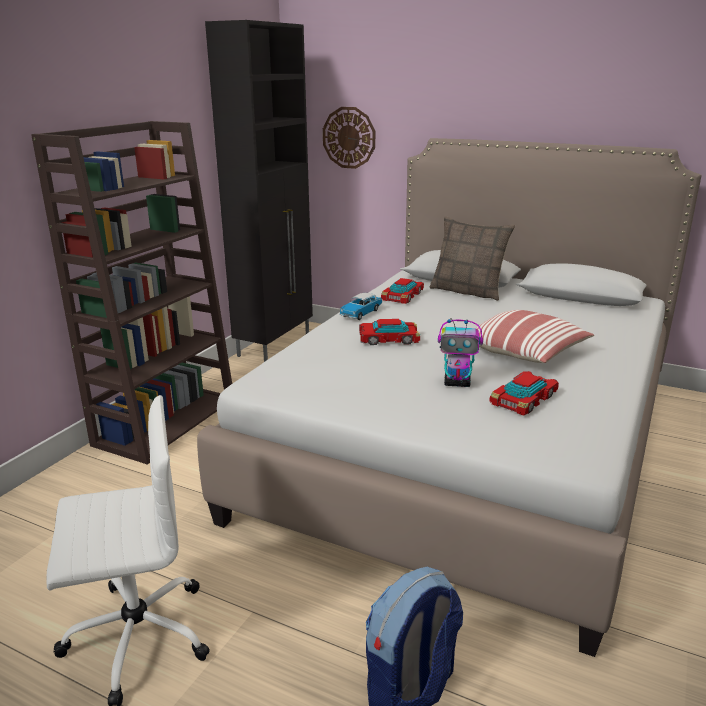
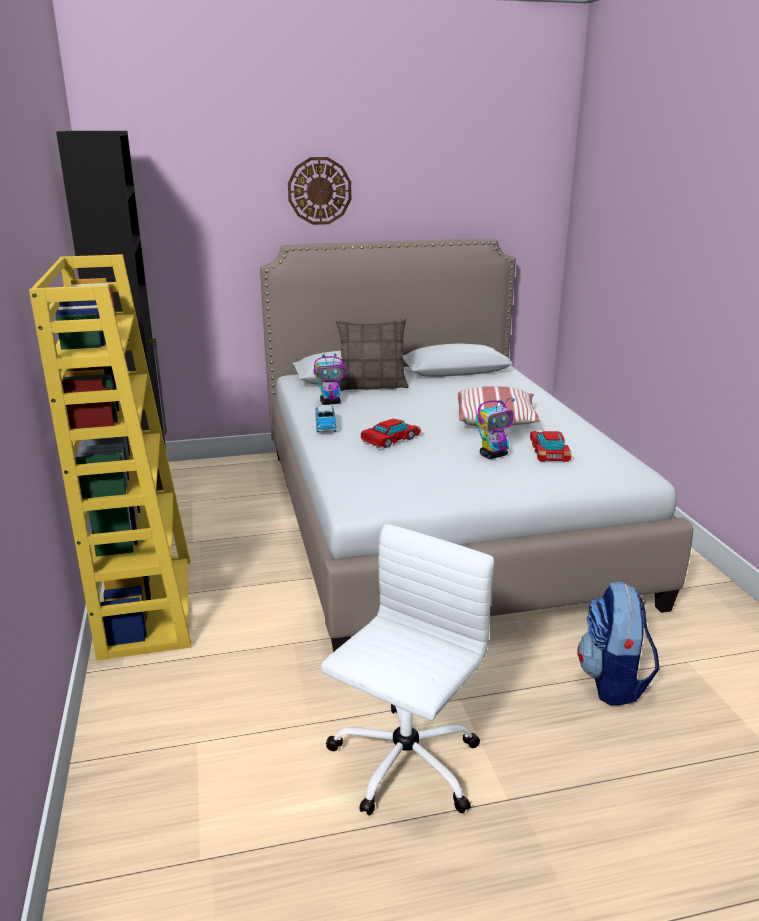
camera: 40 degrees left, 0 degrees up
(166, 422) = (146, 605): brown bookcase -> yellow bookcase
(349, 137) = (179, 251): wall clock -> wall clock (319, 191)
(403, 296) = (330, 403): toy car -> toy robot

